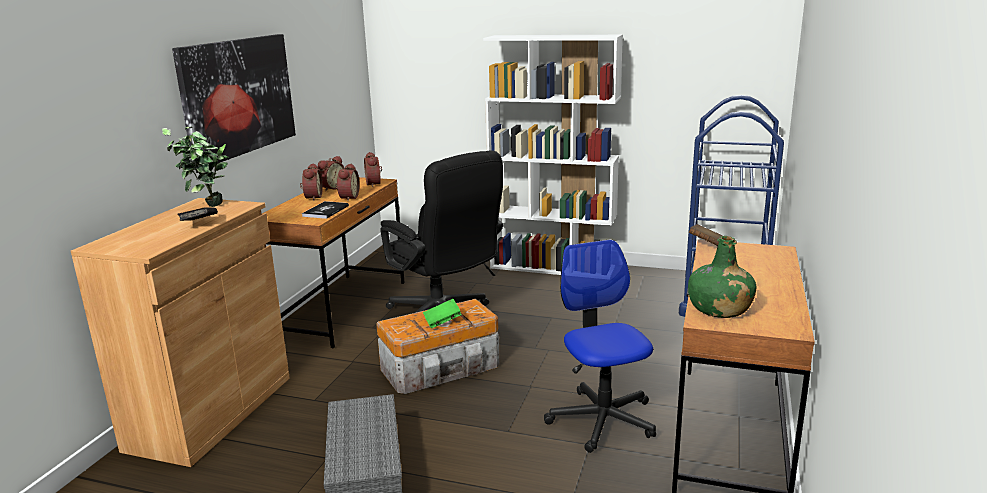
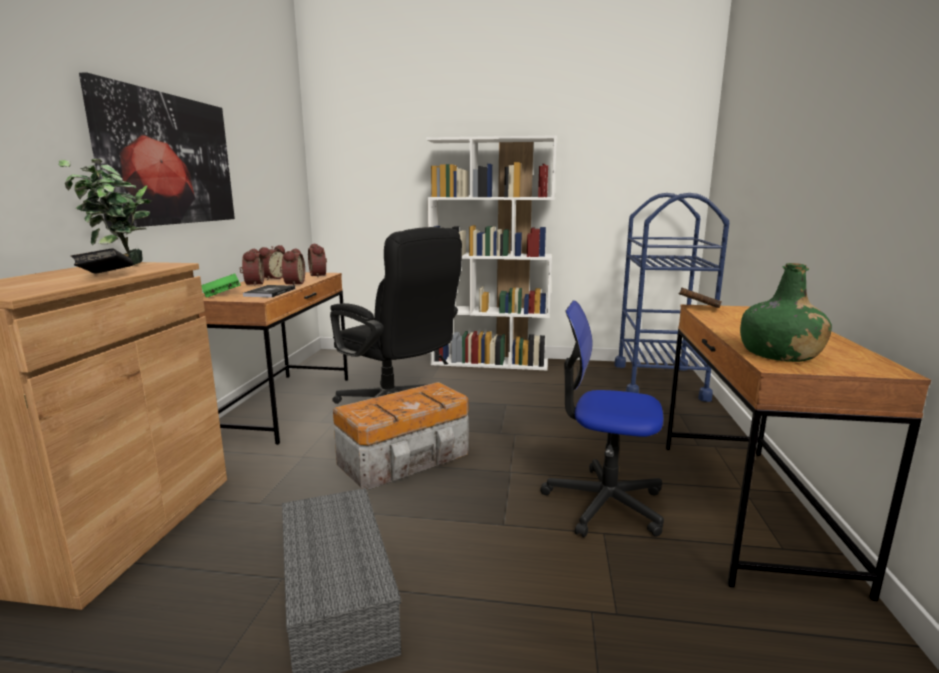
camera: 10 degrees left, 5 degrees down
(442, 321) = (409, 404): green book -> green book (221, 294)
(602, 420) = (604, 503): office chair -> office chair turned 45 degrees counterclockwise

